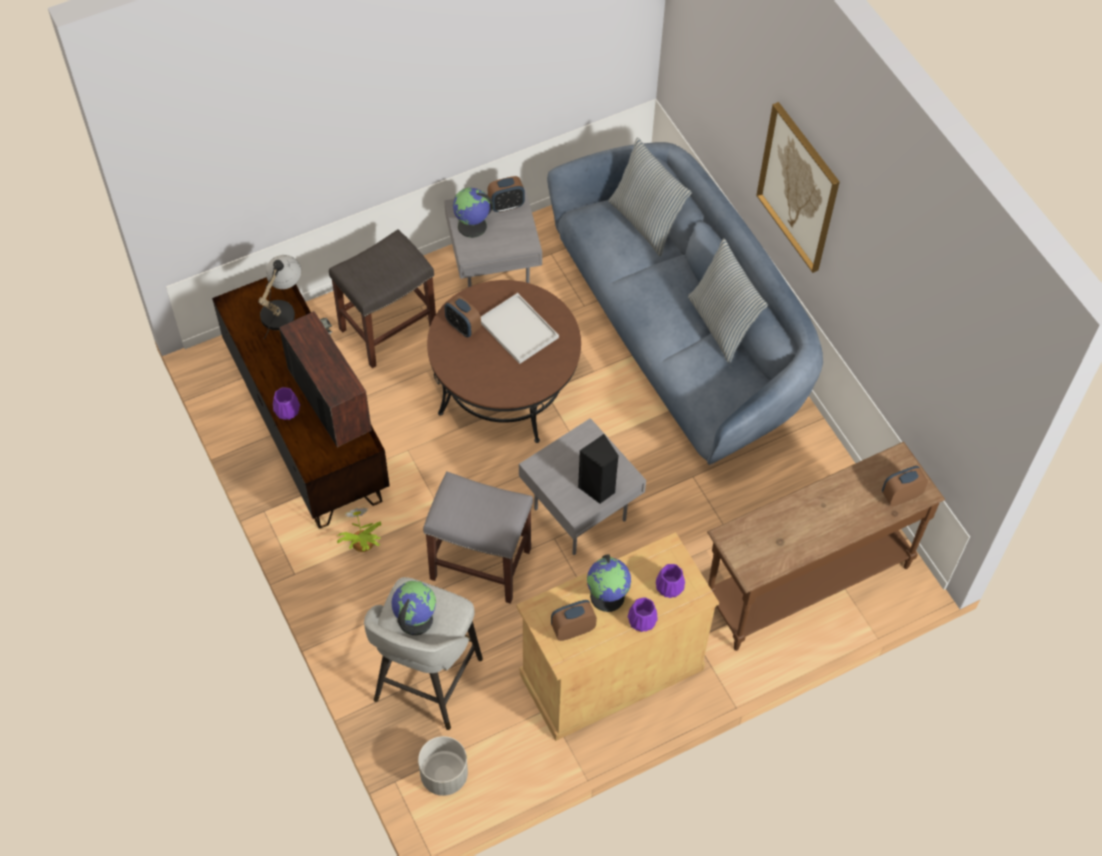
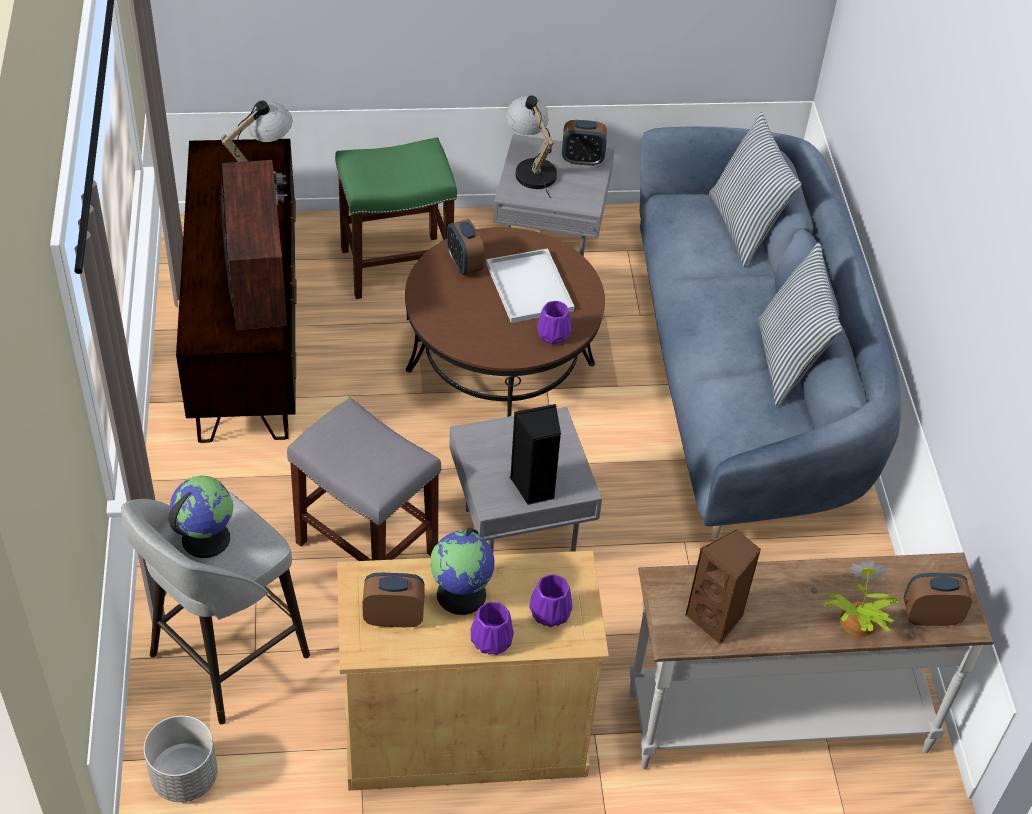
camera: 20 degrees right, 10 degrees down
(286, 410) = (201, 274): purple vase -> purple vase (552, 334)
(362, 542) = (238, 474): potted plant -> potted plant (856, 622)
(388, 328) = (397, 265): grey stool -> green stool
(472, 226) = (531, 168): globe -> table lamp
(772, 549) = (717, 619): none -> brown speaker
(798, 187) = (927, 181): picture -> none
(806, 582) = (777, 719): brown console table -> white console table

